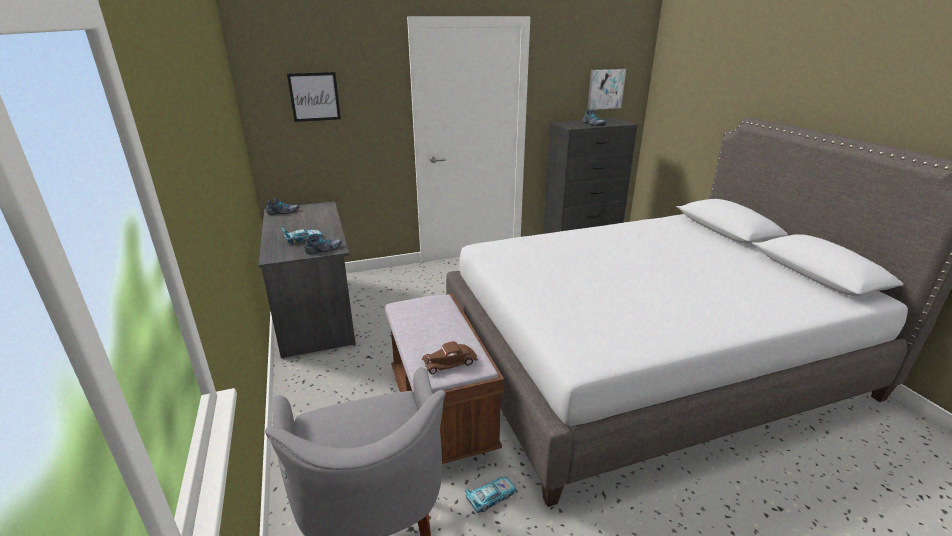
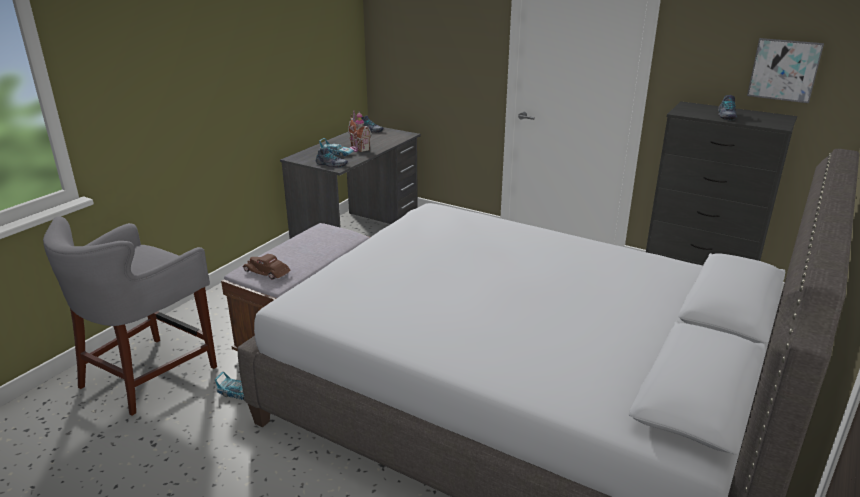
camera: 50 degrees right, 0 degrees up
(313, 229) = (358, 148): none -> toy house
(314, 97) = (420, 27): picture -> none

